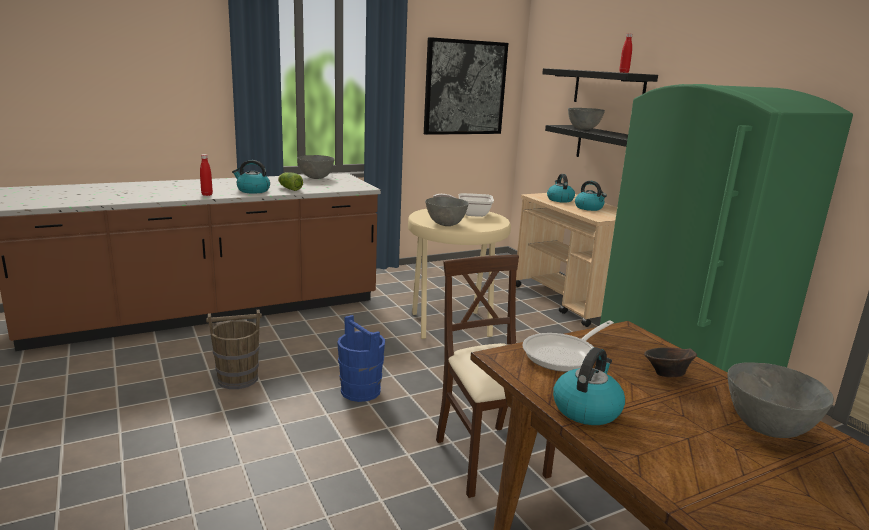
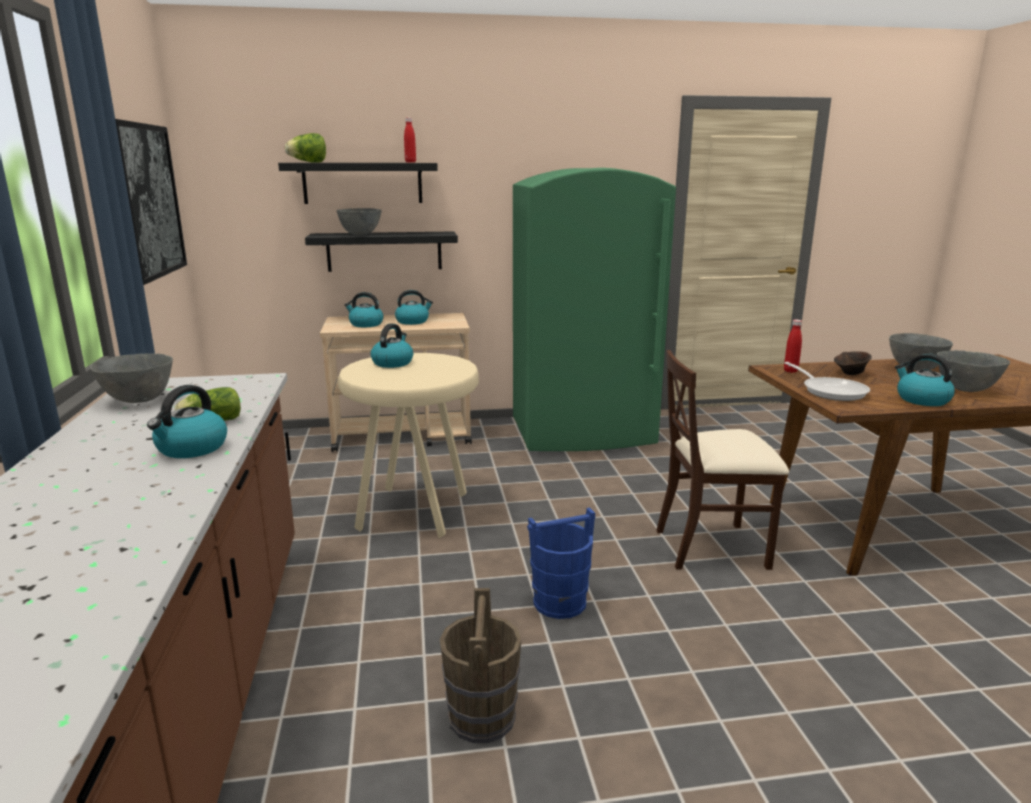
camera: 70 degrees left, 0 degrees up
(207, 195) = (181, 488): red bottle -> red bottle (790, 371)
(446, 224) = (434, 377): grey bowl -> grey bowl (965, 389)
(470, 214) = (392, 363): frying pan -> kettle
(573, 69) = (308, 162): none -> lettuce

